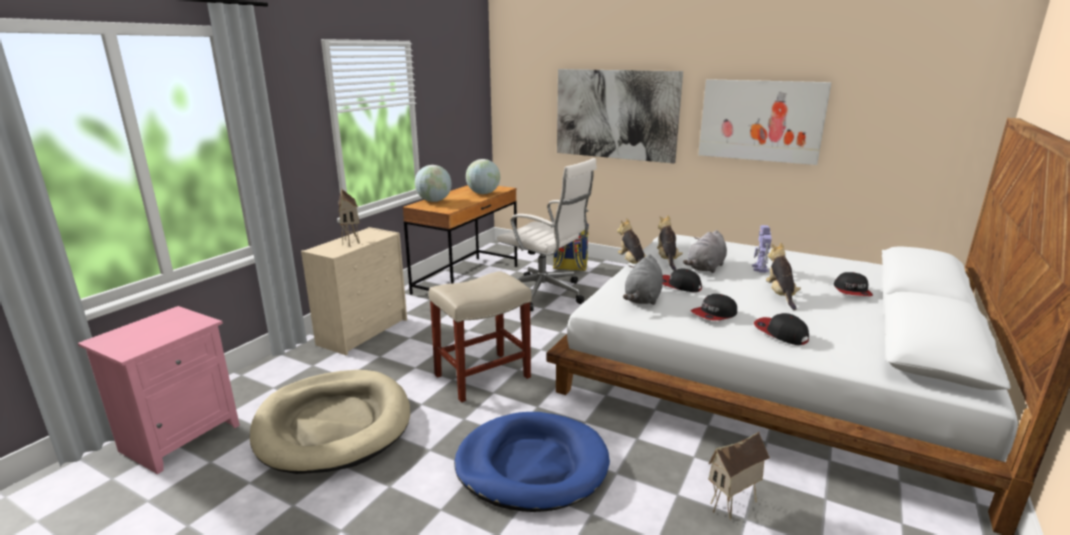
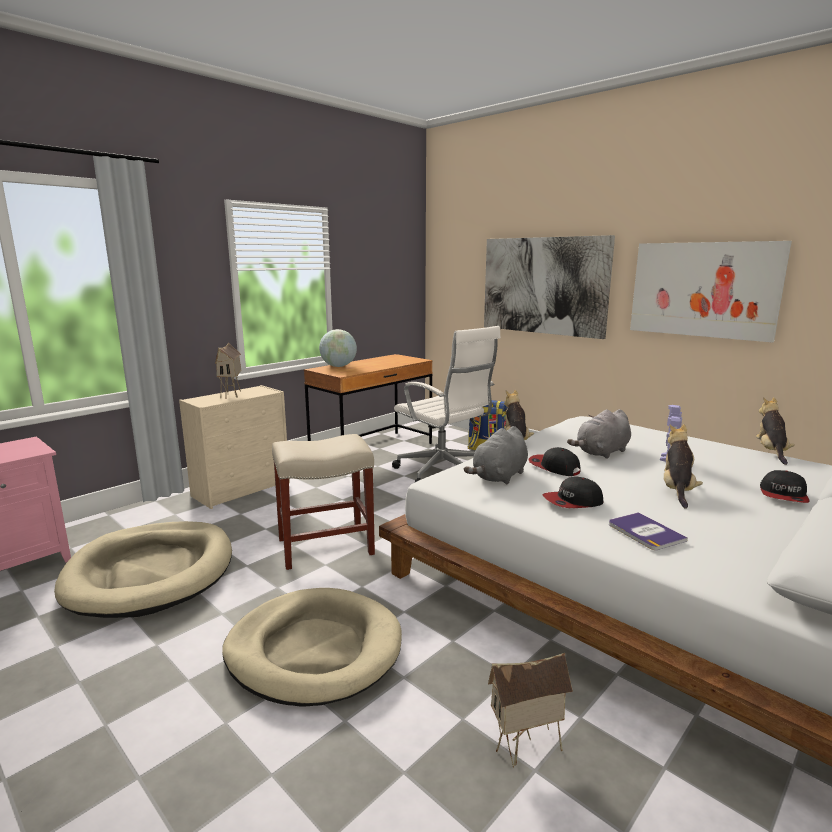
camera: 15 degrees right, 5 degrees down
(483, 193) = (393, 363): globe -> none
(532, 465) = (314, 650): blue dog bed -> beige dog bed
(667, 260) = (560, 441): plush toy -> plush toy (771, 452)
(780, 333) = (645, 532): cap -> book

